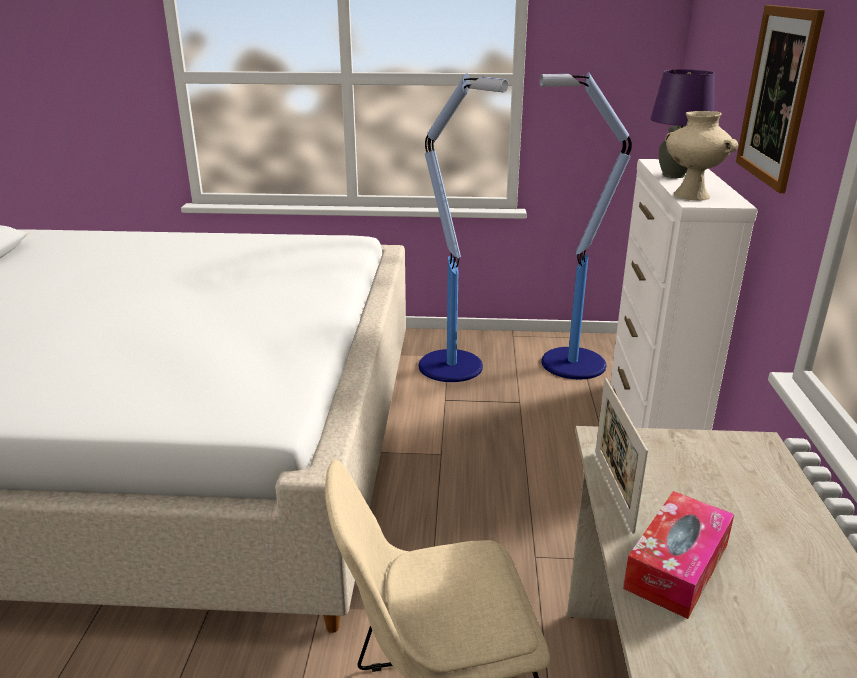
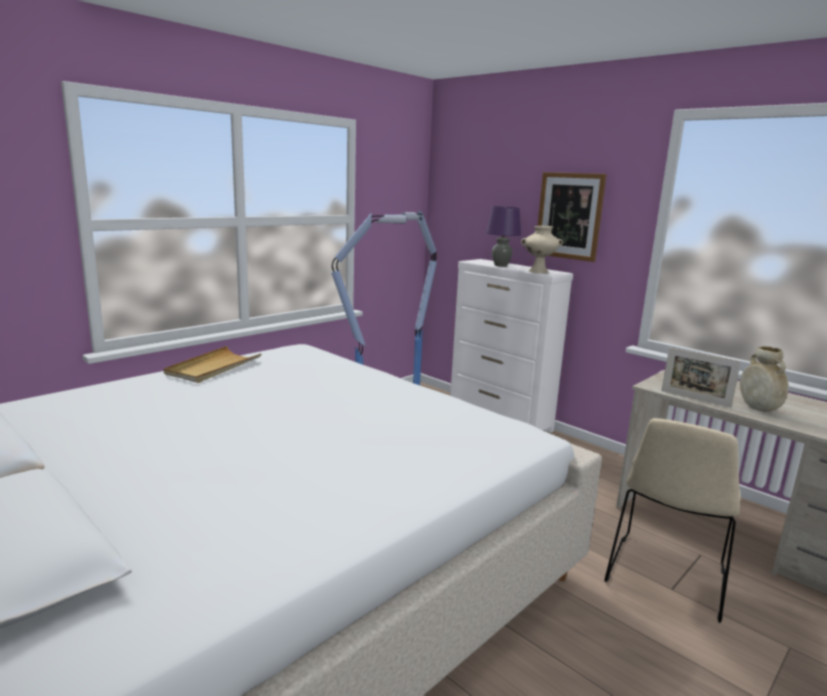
camera: 50 degrees left, 10 degrees down
(233, 240) = (213, 367): none -> beige tray
(676, 566) = (758, 409): tissue box -> beige vase

